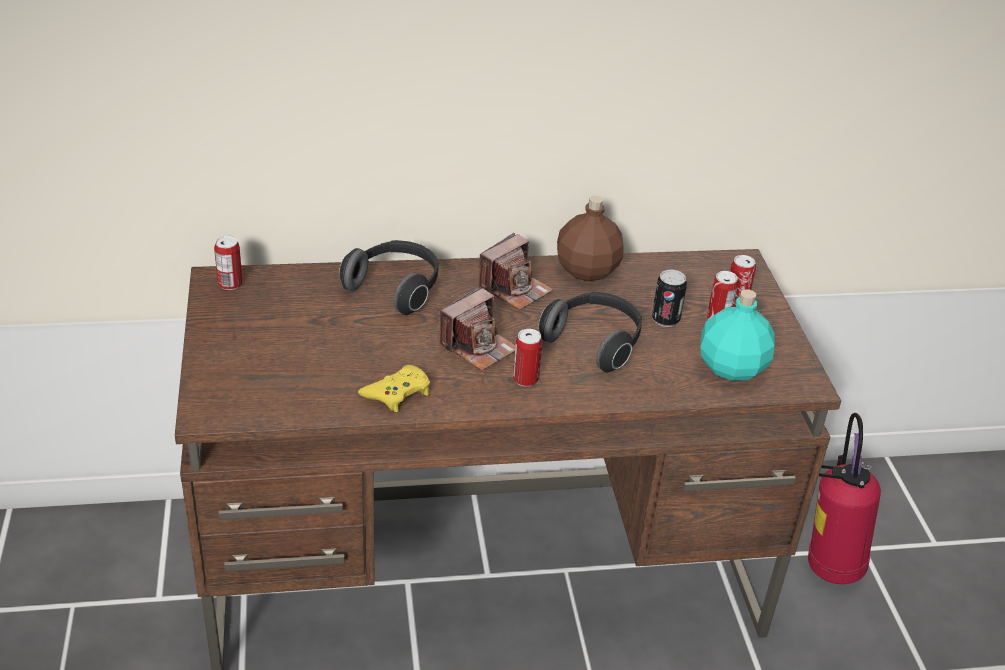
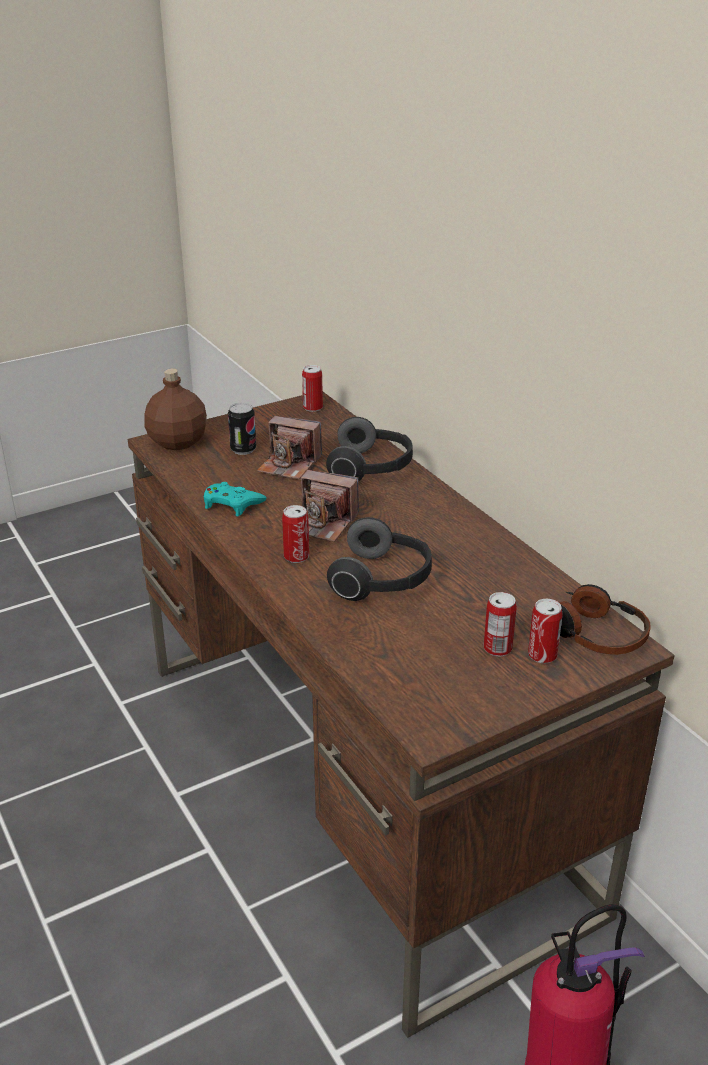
camera: 70 degrees right, 5 degrees down
(397, 393) = (232, 504): yellow game controller -> turquoise game controller
(514, 289) = (427, 521): camera -> camera (289, 465)
(588, 271) = (500, 552): brown bottle -> brown bottle (177, 442)
(665, 319) = (461, 614): can -> can (243, 449)
(719, 269) = (595, 633): none -> headphones
(732, 367) = (416, 673): turquoise bottle -> none

